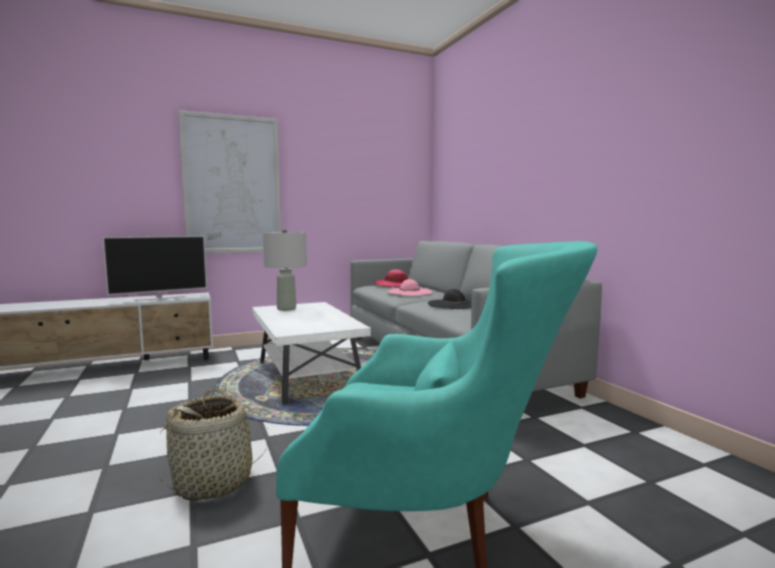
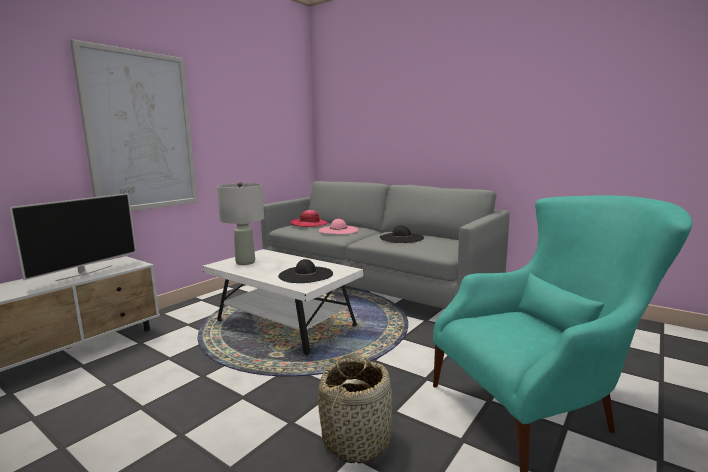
camera: 30 degrees left, 5 degrees up
(309, 324) = (305, 275): none -> black hat

